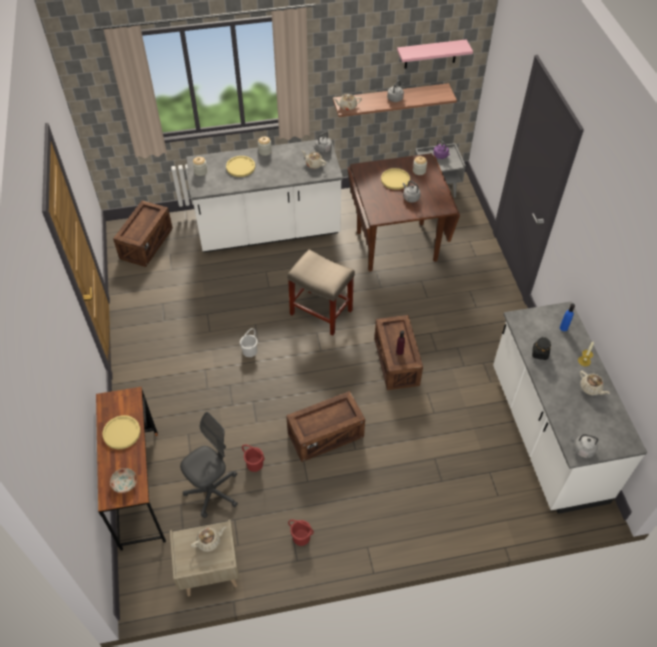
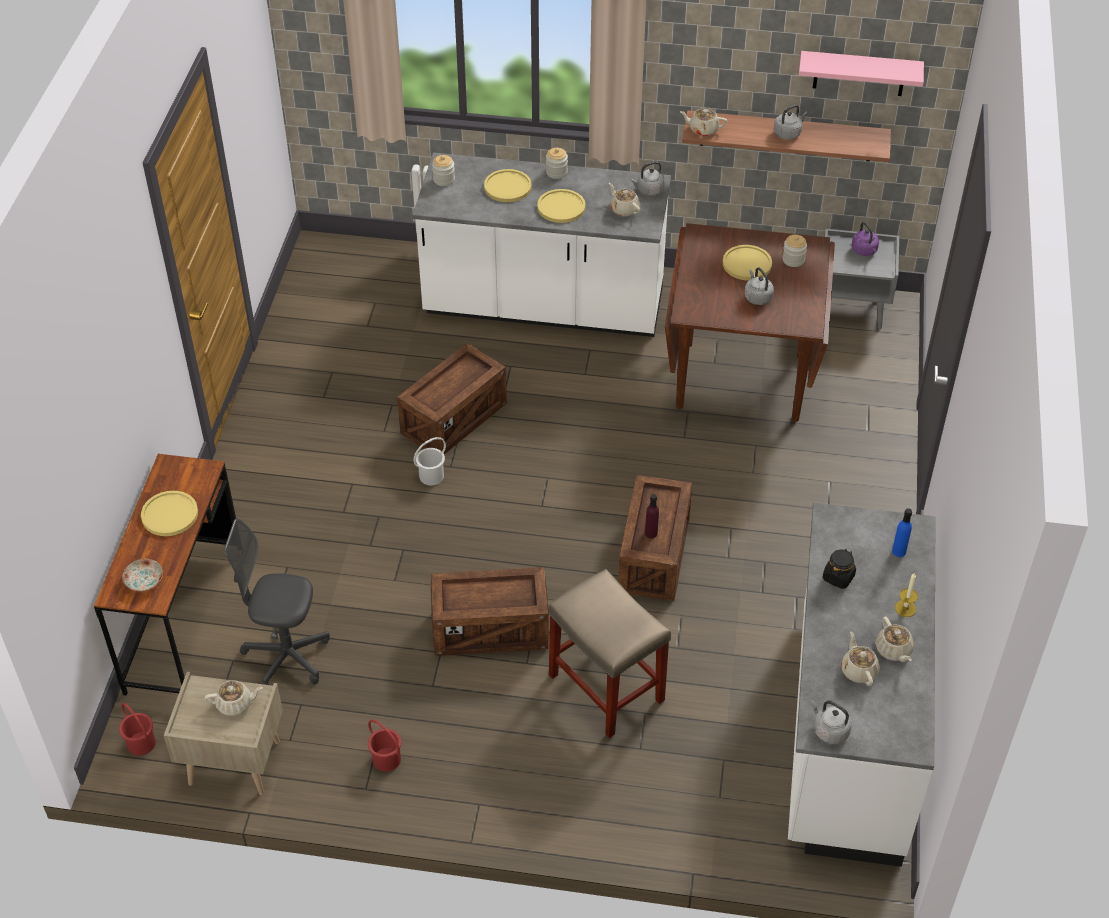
camera: 20 degrees right, 5 degrees down
(146, 244) = (346, 279): crate -> crate (454, 419)
(213, 492) = (286, 657): grey office chair -> grey office chair turned 150 degrees counterclockwise
(254, 464) = (365, 637): red bucket -> red bucket (141, 743)
(277, 172) = (561, 207): none -> yellow plate
(322, 312) = (570, 450): beige stool -> beige stool (607, 689)
(579, 406) = (858, 670): none -> beige teapot

